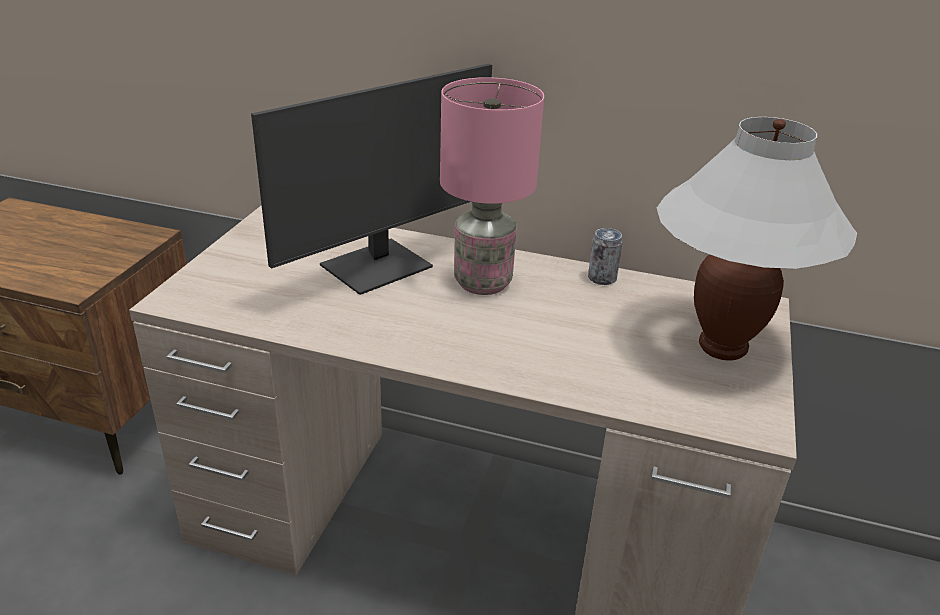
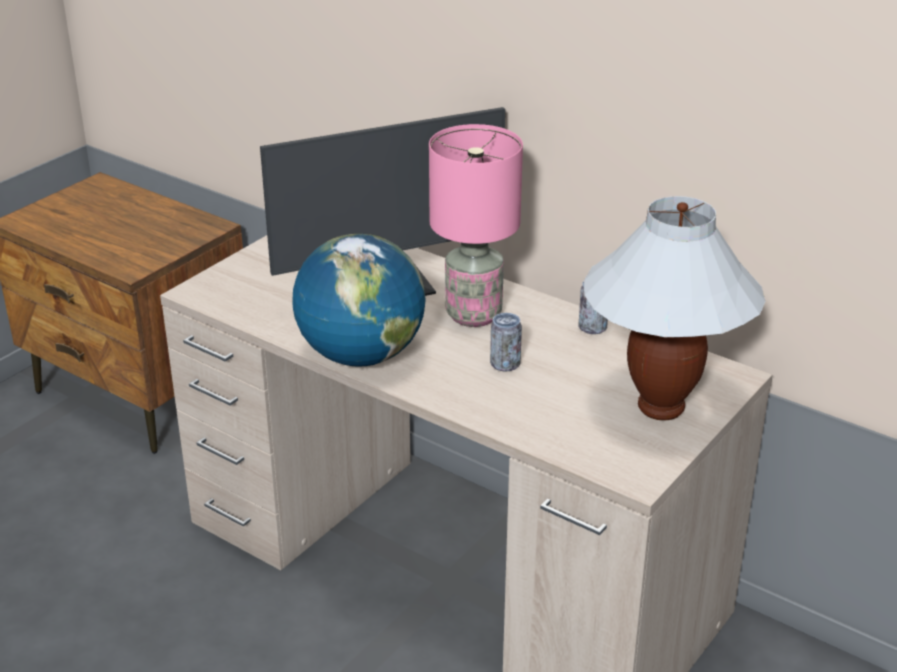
camera: 20 degrees right, 0 degrees up
(392, 342) = (361, 355): none -> globe
(545, 327) = (505, 364): none -> can

